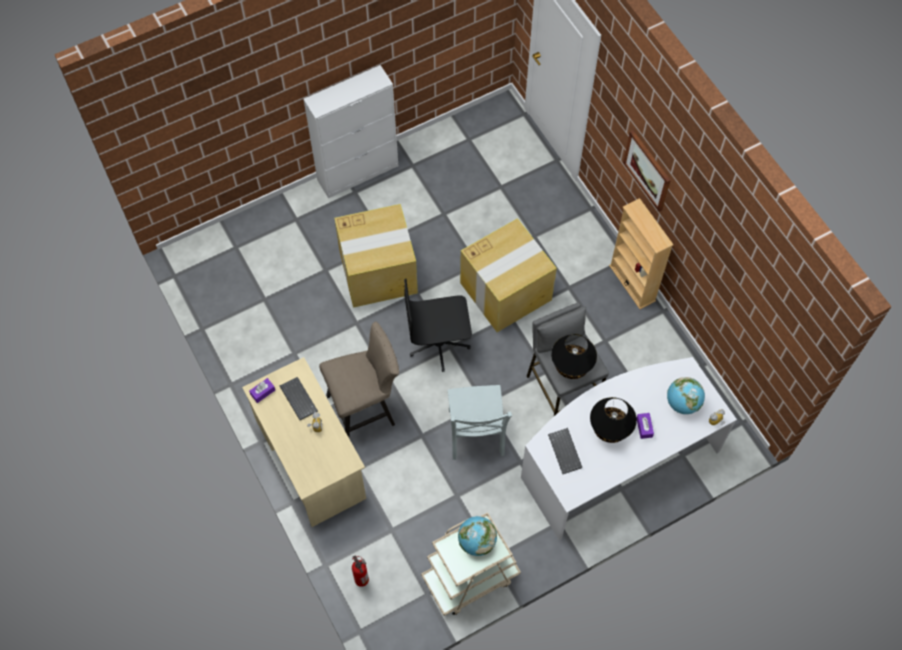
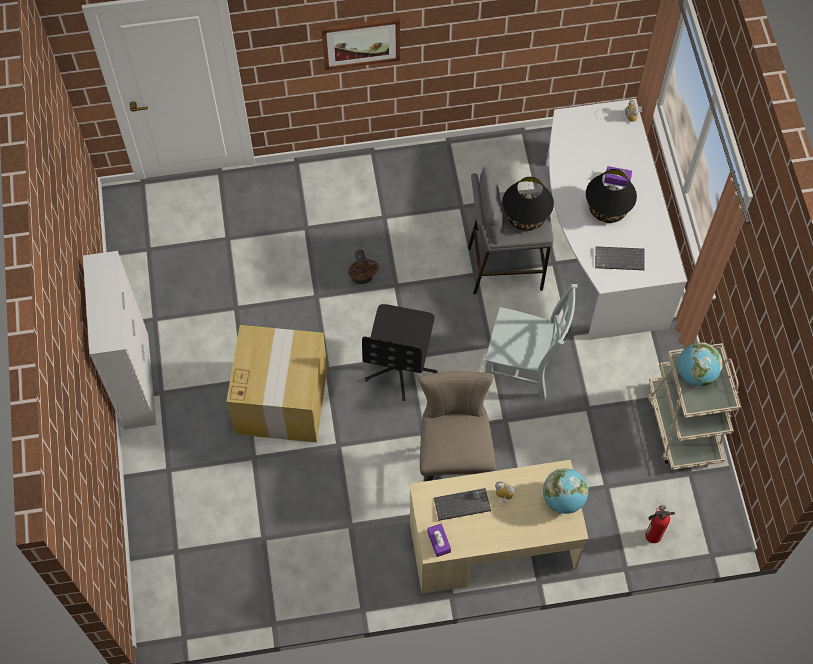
camera: 70 degrees left, 0 degrees up
(506, 291) = (362, 278): cardboard box -> brown fan
(632, 283) = (404, 157): beige bookcase -> none
(682, 403) = (602, 137): globe -> globe (563, 499)

